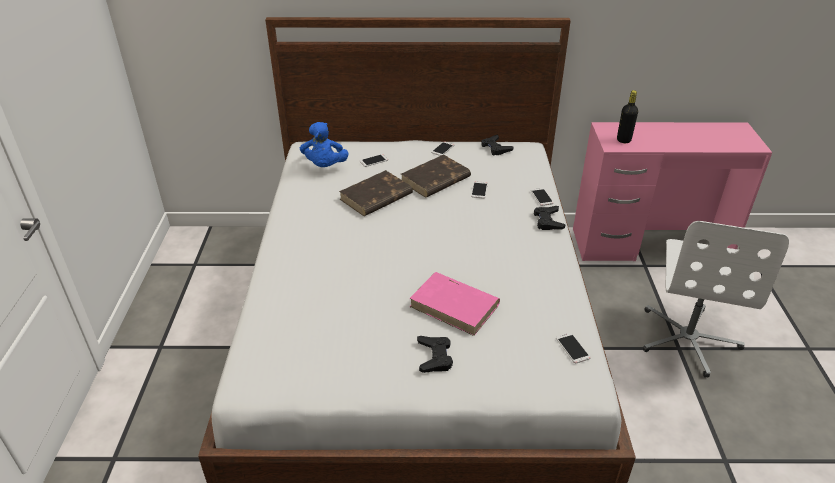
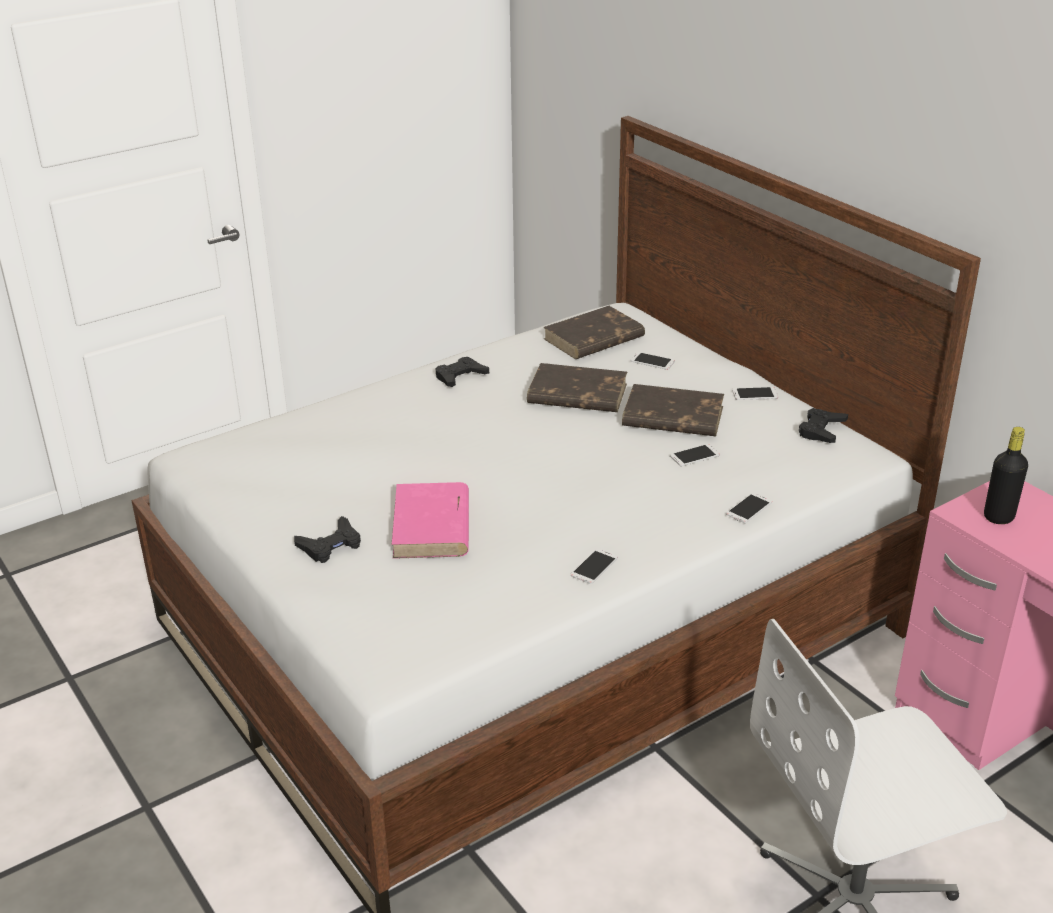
camera: 55 degrees right, 5 degrees down
(325, 166) = (593, 338): blue plush toy -> brown book
(548, 221) = (697, 533): black game controller -> black game controller (460, 376)
(572, 348) = (444, 638): phone -> phone (594, 567)

